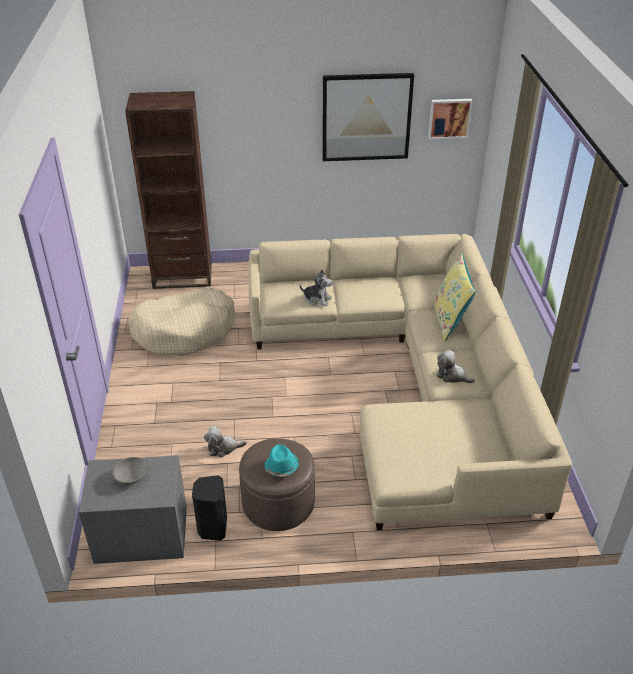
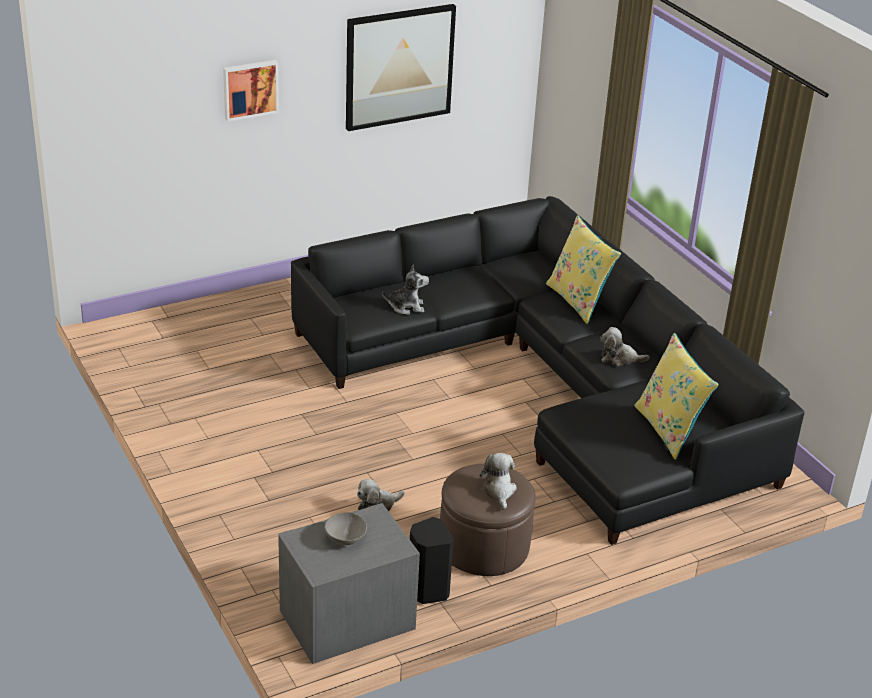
camera: 25 degrees left, 5 degrees down
(182, 276) = (171, 321): brown bookcase -> none
(185, 331) = (227, 387): beige dog bed -> none
(281, 467) = (499, 491): turquoise hat -> plush toy
(412, 380) = (549, 384): beige sofa -> black sofa
(449, 118) = (495, 55): picture -> picture (250, 89)
(453, 448) = (669, 429): none -> yellow pillow

